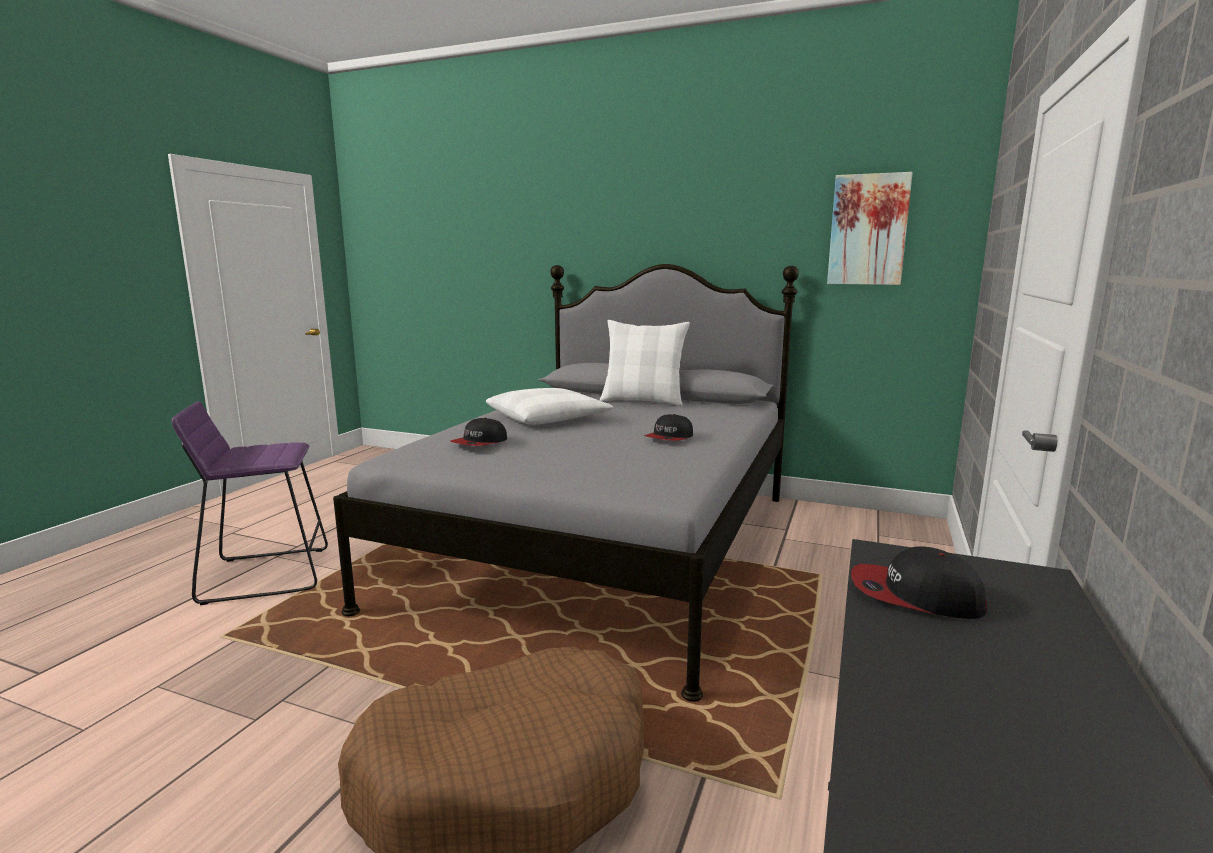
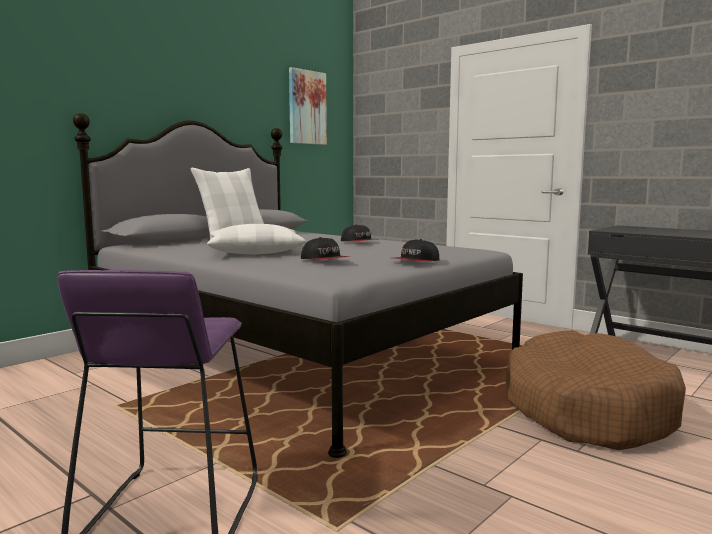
camera: 70 degrees left, 5 degrees down
(914, 596) = (646, 231): cap -> cap (415, 261)

